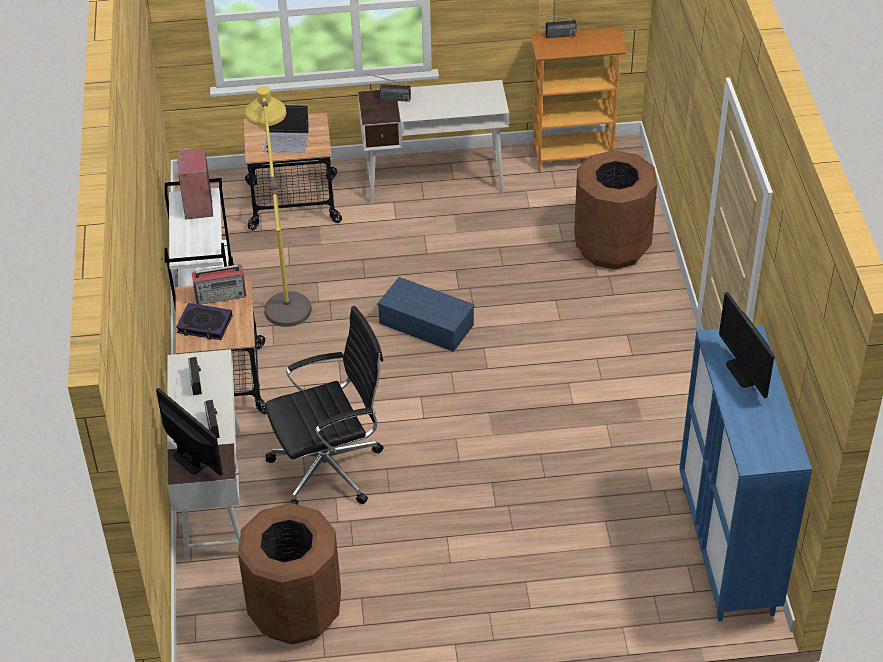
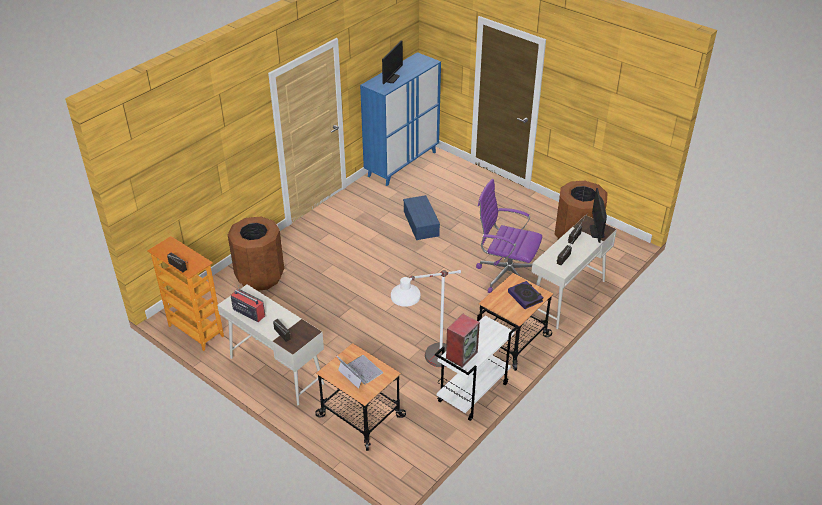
camera: 135 degrees left, 5 degrees down
(221, 295) = (501, 306): radio -> radio (248, 312)
(285, 287) = (426, 368): yellow floor lamp -> white floor lamp
(330, 468) = (506, 274): black office chair -> purple office chair
(424, 324) = (389, 302): blue storage box -> blue storage box (422, 224)

